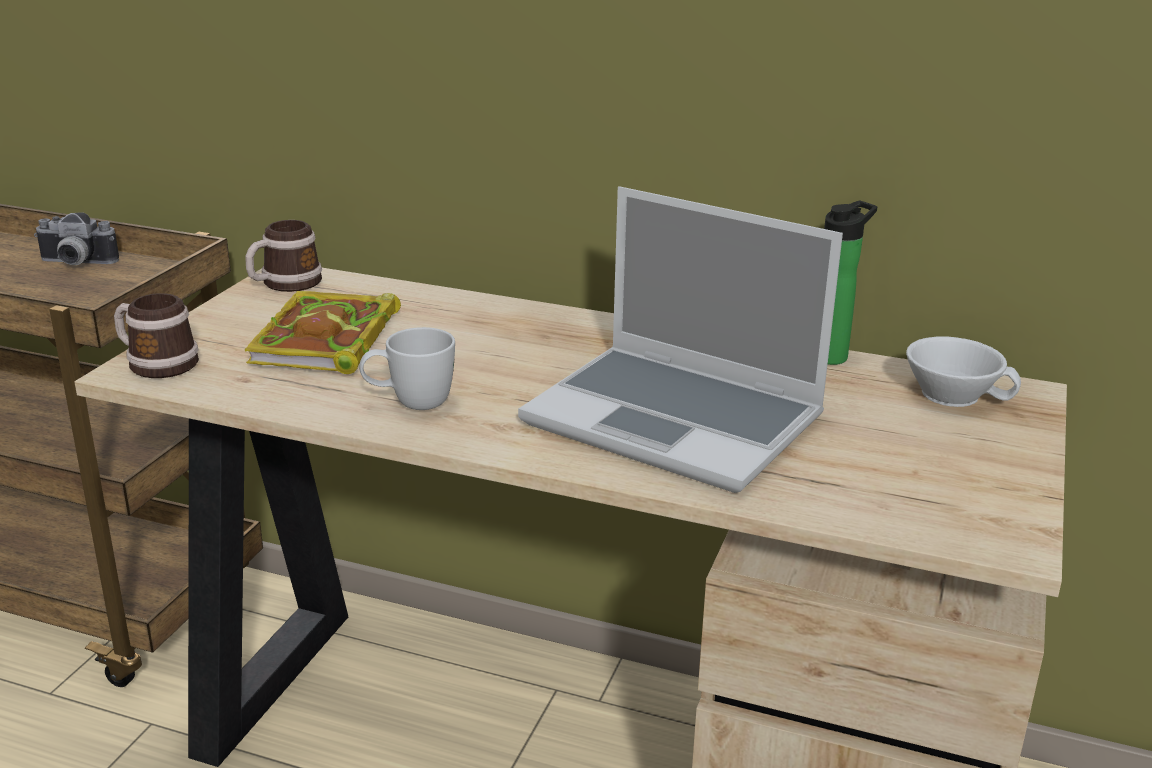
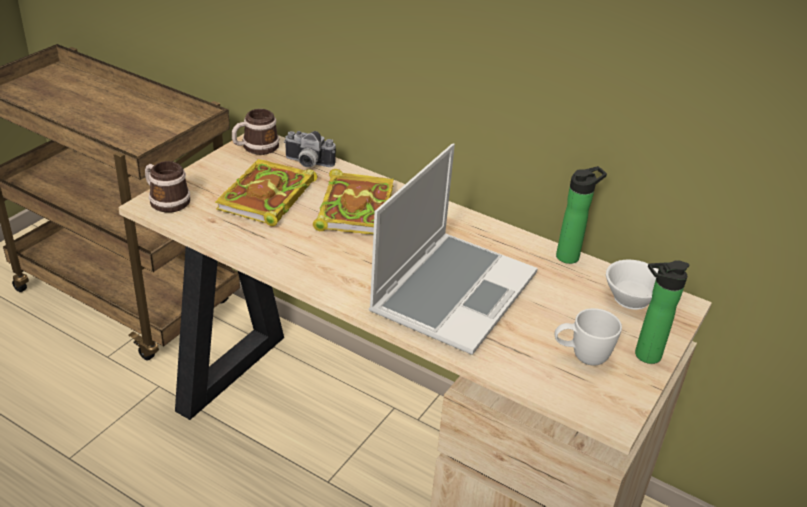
camera: 10 degrees right, 10 degrees up
(75, 264) = (140, 111): camera -> camera (307, 164)
(409, 404) = (300, 254): white mug -> white mug (581, 357)
(473, 336) = (354, 207): none -> book
(678, 420) = (453, 292): laptop -> laptop turned 105 degrees counterclockwise
(1010, 460) = (643, 355): none -> bottle

